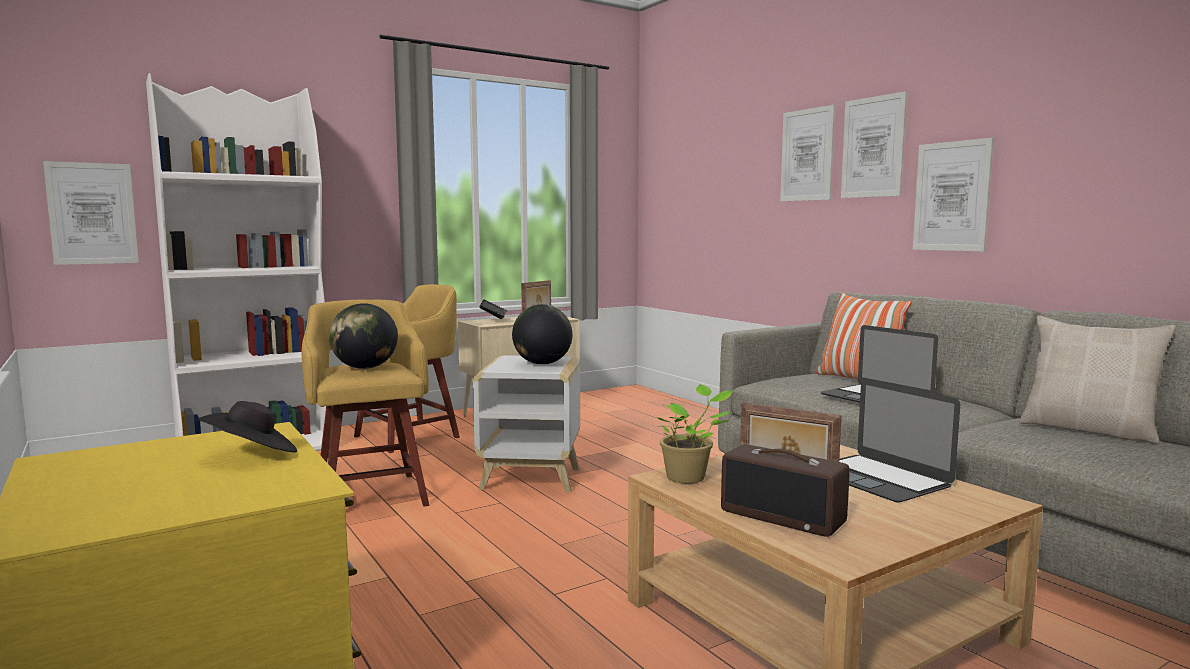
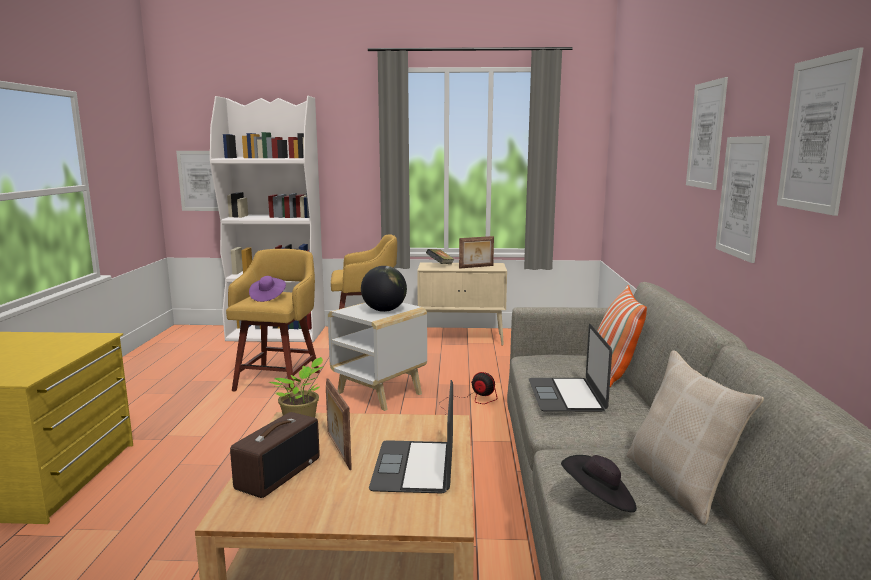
camera: 35 degrees right, 5 degrees up
(252, 455) = (56, 351): black hat -> black hat (599, 500)
(365, 368) = (267, 297): globe -> purple hat
(643, 464) = (470, 402): none -> fan
(784, 516) = (278, 472): radio -> radio turned 135 degrees counterclockwise
(807, 155) = (675, 137): picture -> picture (817, 135)

